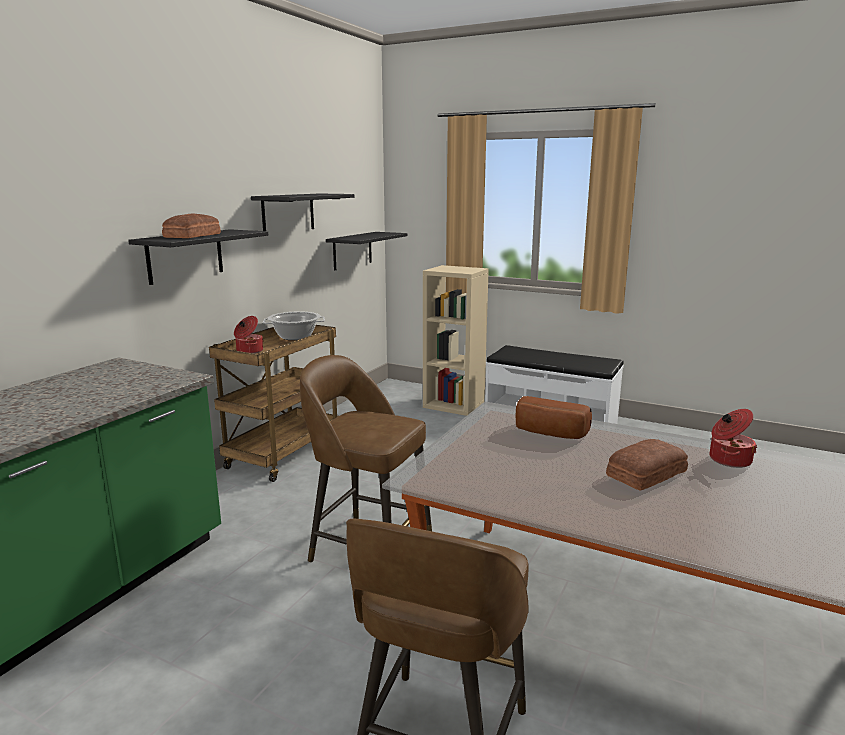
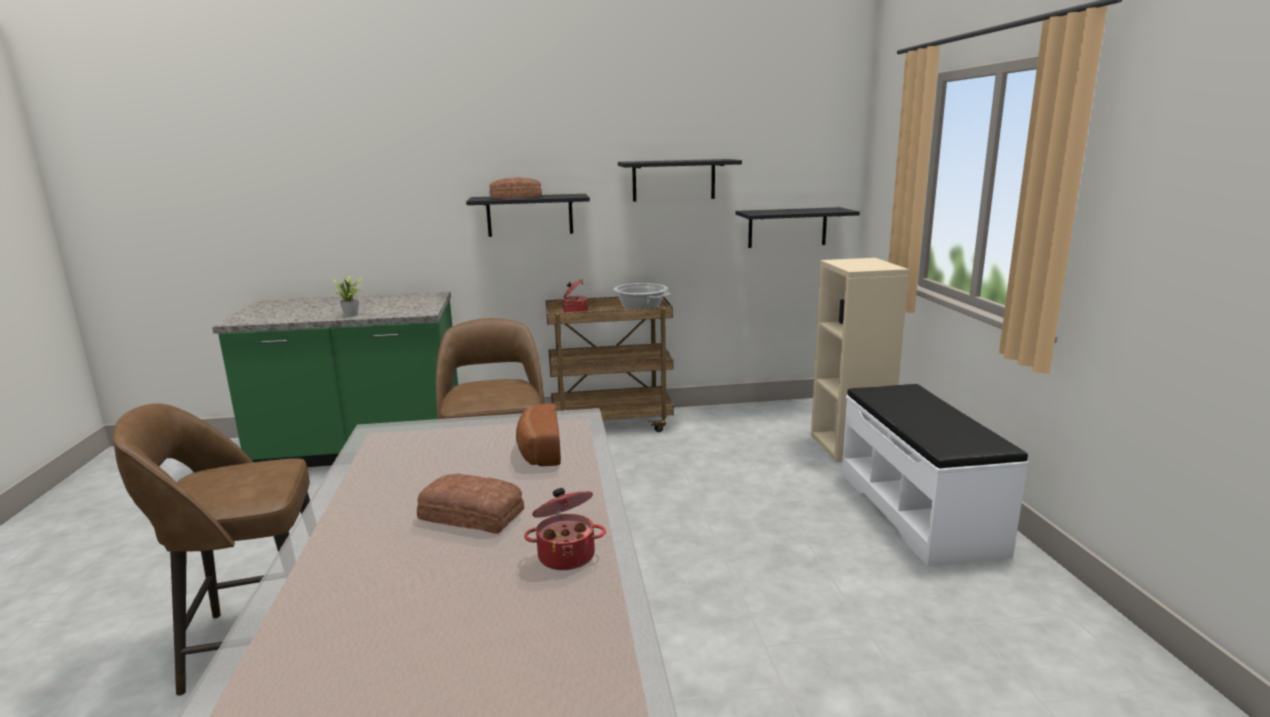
camera: 55 degrees right, 0 degrees up
(110, 402) = (353, 314): none -> potted plant

